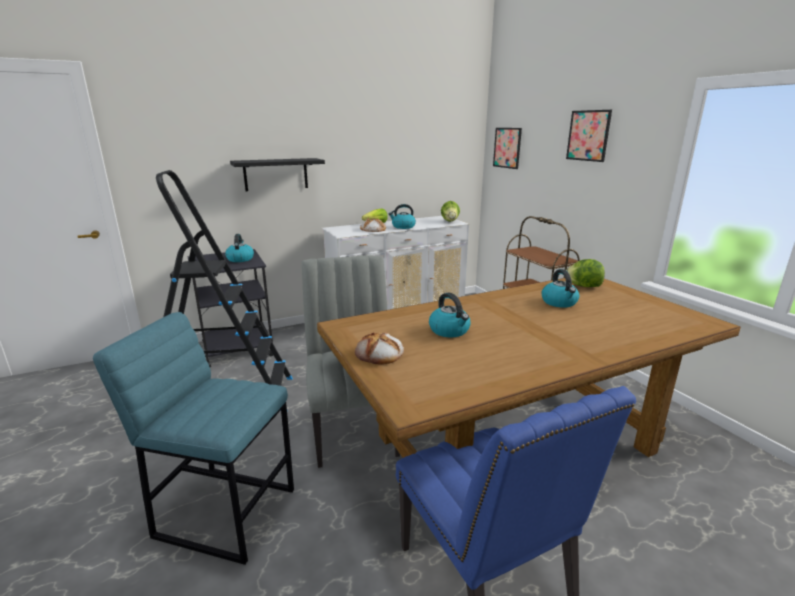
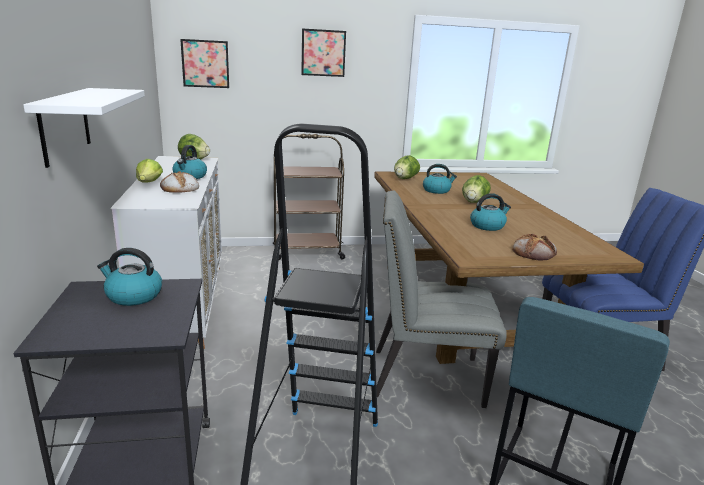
camera: 75 degrees left, 0 degrees up
(276, 174) = (65, 125): black shelf -> white shelf
(541, 322) = (474, 202): none -> lettuce

